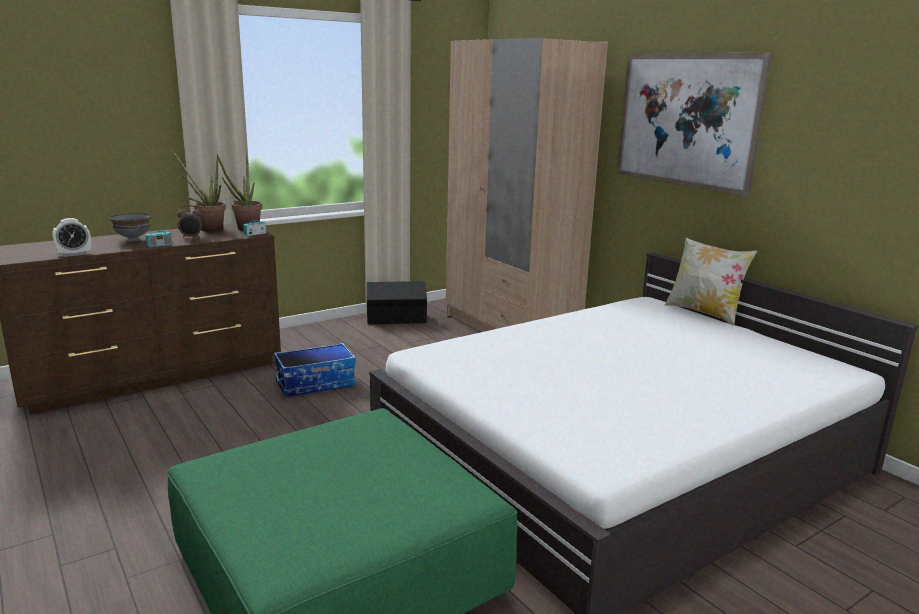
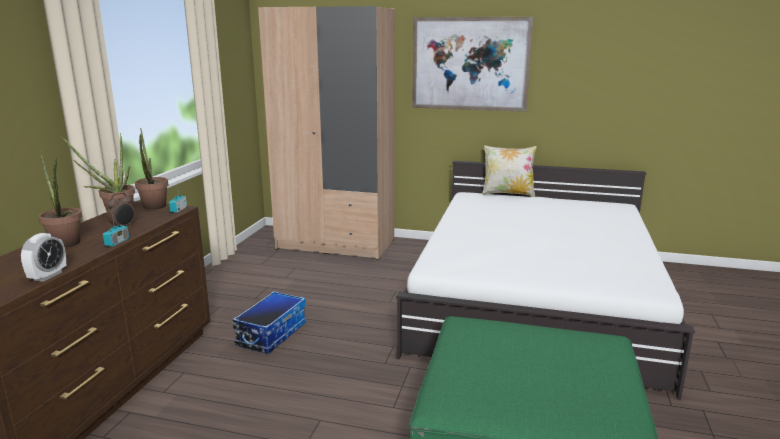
camera: 40 degrees left, 0 degrees up
(132, 240) = (67, 245): grey bowl -> potted plant
(397, 319) = (241, 263): black storage box -> none

